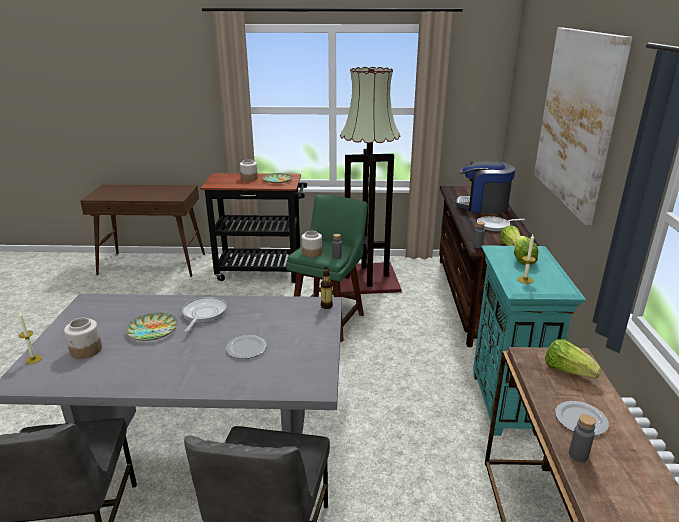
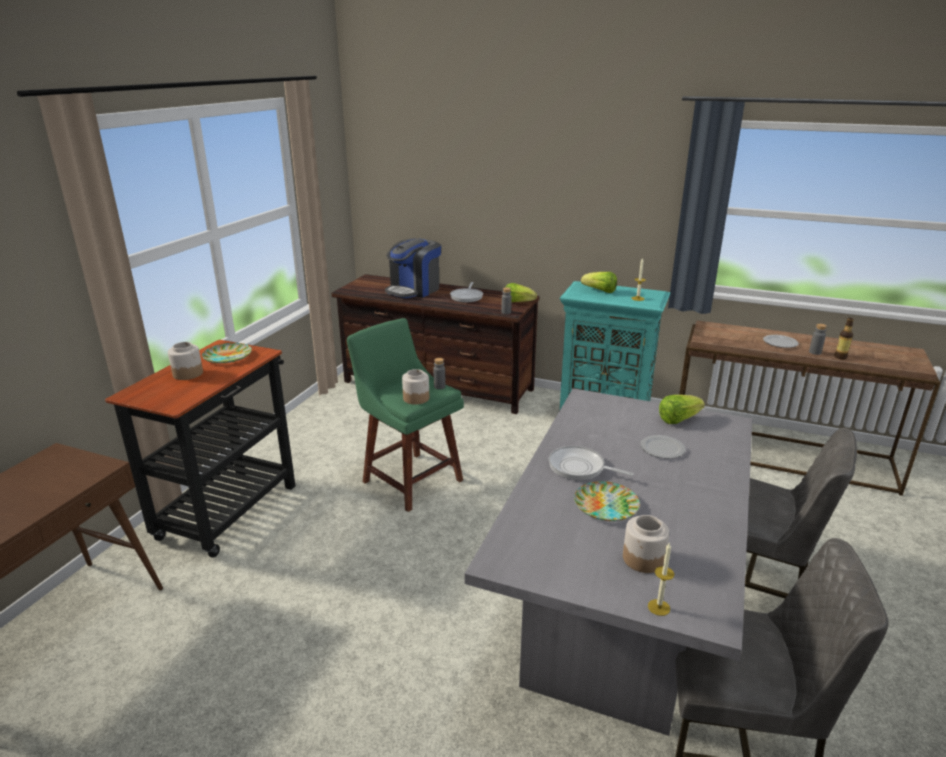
camera: 70 degrees left, 0 degrees up
(326, 306) = (589, 397): bottle -> bottle (840, 357)
(367, 278) = (338, 433): floor lamp -> none
(567, 371) = (725, 332): lettuce -> lettuce (678, 419)
(576, 119) = (544, 170): picture -> none

